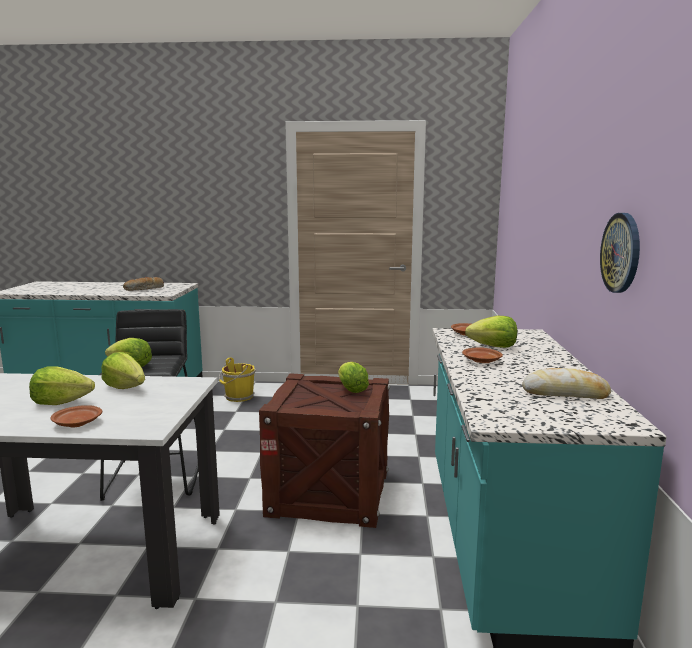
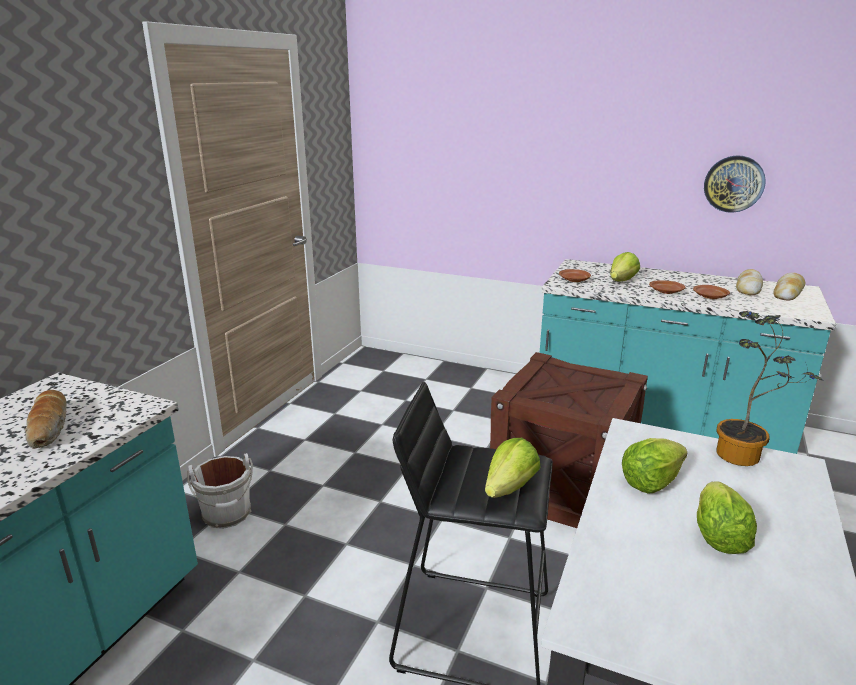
camera: 70 degrees left, 10 degrees up
(76, 423) = (796, 517): brown plate -> brown plate (710, 297)
(161, 412) = (744, 457): none -> potted plant
(238, 397) = (227, 515): yellow bucket -> white bucket
(351, 389) = (557, 374): lettuce -> none
(583, 413) = (788, 292): none -> bread

